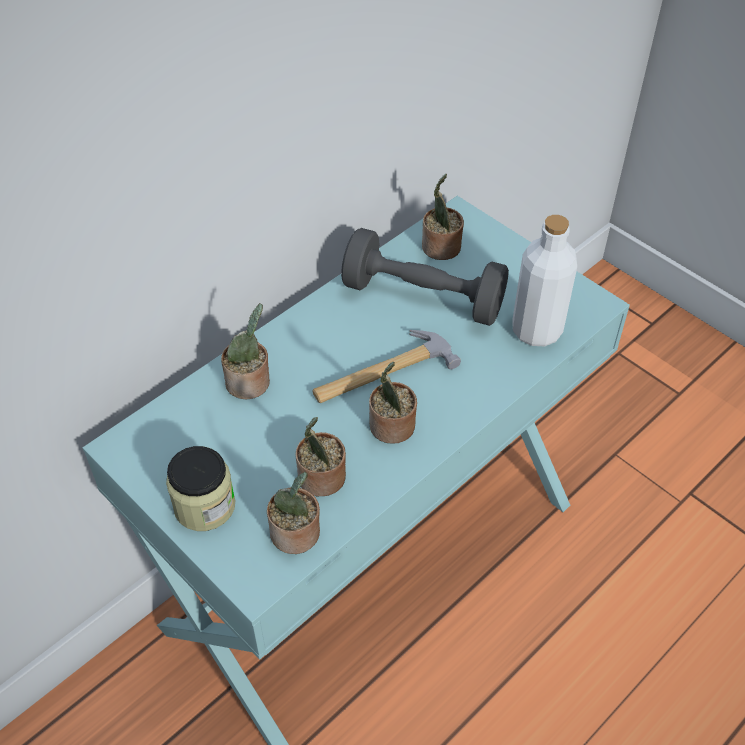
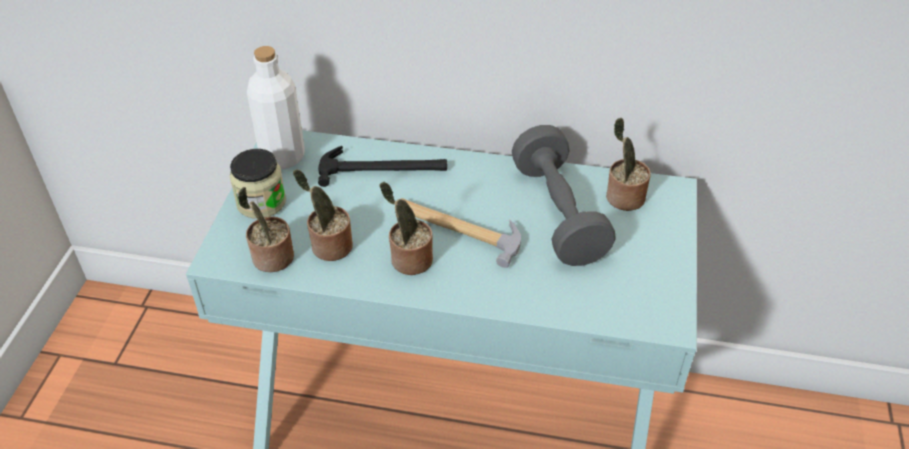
camera: 55 degrees right, 5 degrees down
(250, 383) = (383, 169): potted plant -> hammer
(536, 330) = (595, 298): white bottle -> white bottle (283, 157)

